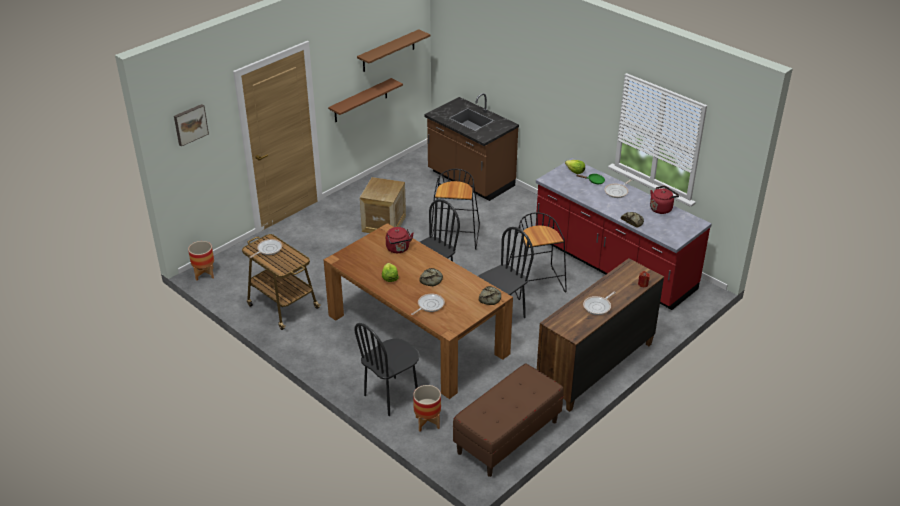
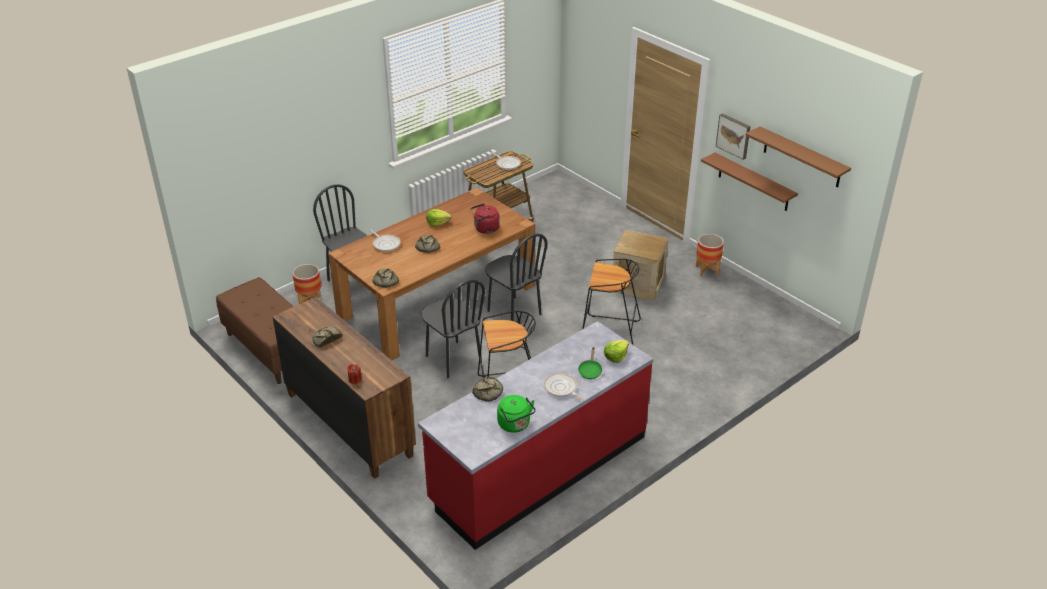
camera: 95 degrees right, 0 degrees up
(190, 124) = (588, 43): picture -> picture (734, 135)
(204, 274) = (554, 181): planter -> planter (707, 270)
(470, 180) = (740, 356): brown counter -> none
(598, 306) = (326, 339): frying pan -> bread
(661, 208) = (515, 425): red kettle -> green kettle

